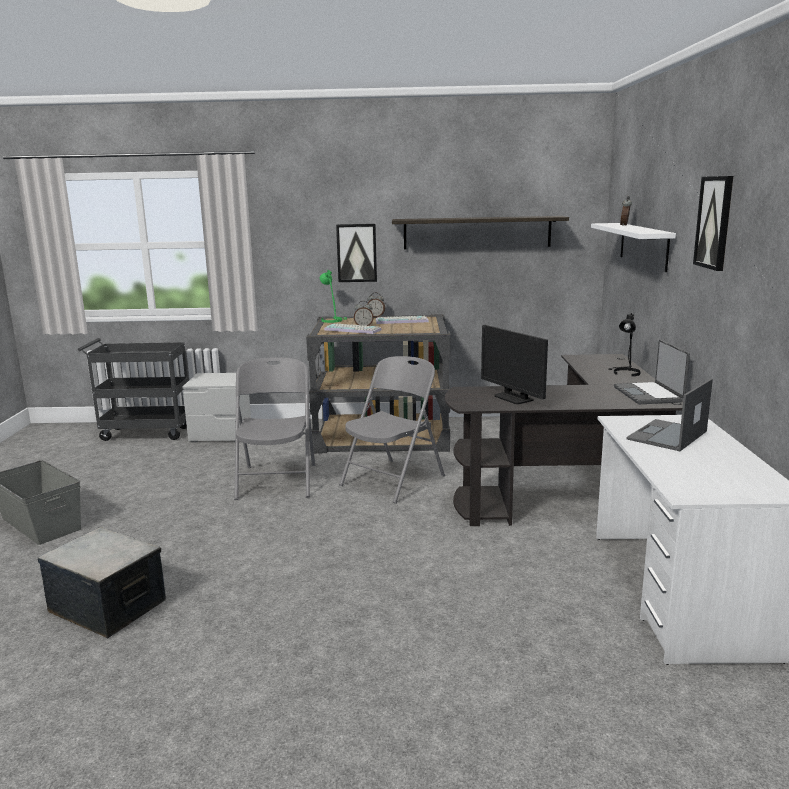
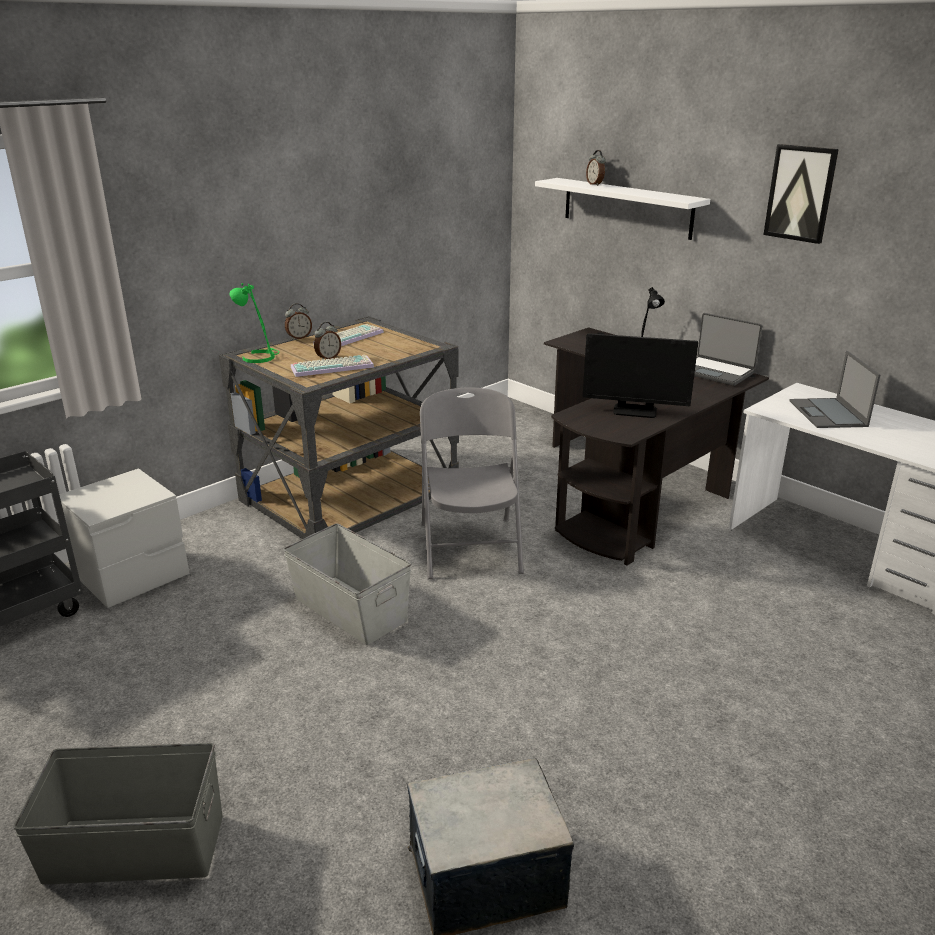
camera: 45 degrees left, 10 degrees up
(277, 481) = (350, 608): grey chair -> grey storage box
(356, 253) = (259, 249): picture -> none
(477, 232) = (396, 201): shelf -> none

